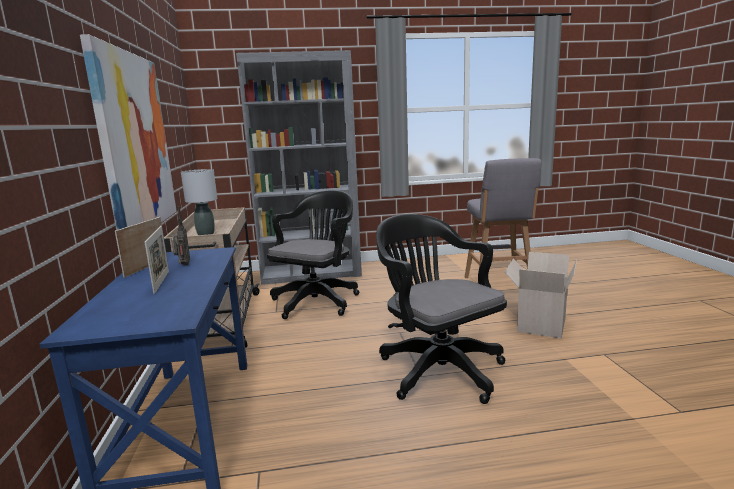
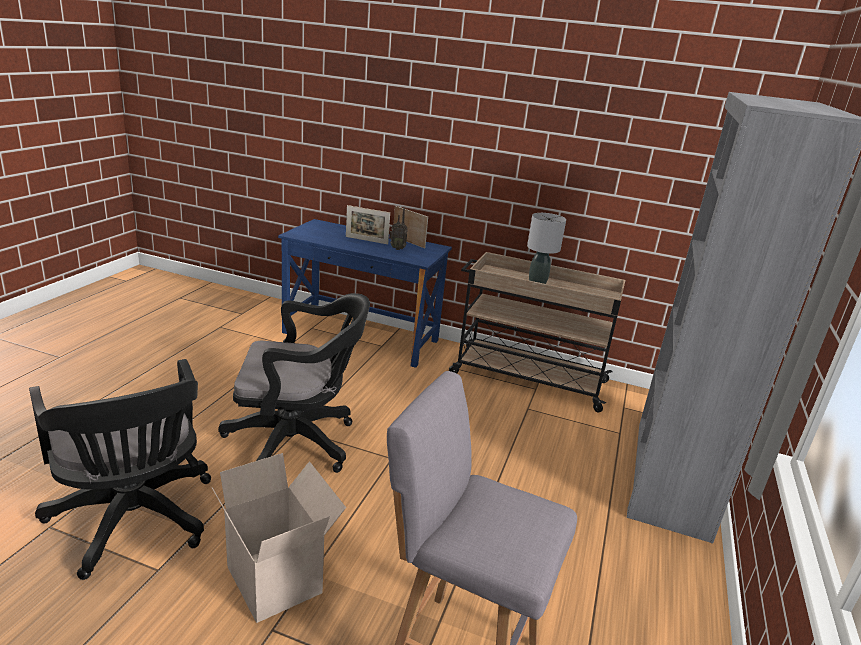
camera: 115 degrees right, 10 degrees up
(135, 143) = (505, 167): picture -> none
(318, 300) = (540, 443): black office chair -> black office chair (135, 522)

